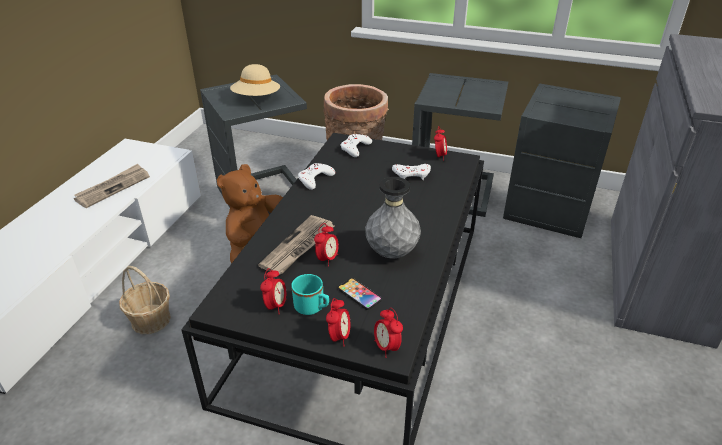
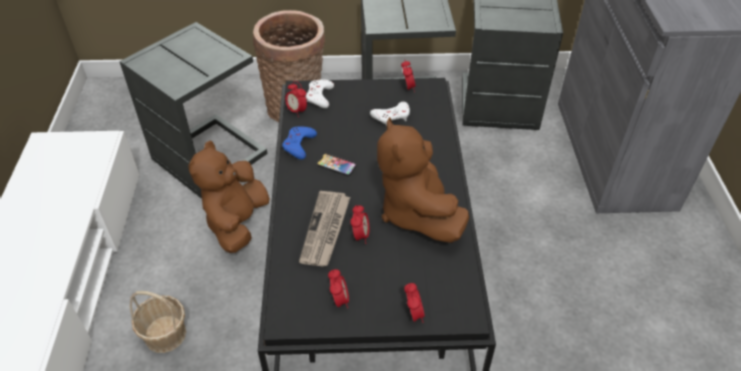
camera: 20 degrees left, 10 degrees up
(113, 187) = (60, 202): newspaper -> none
(256, 99) = (194, 62): beige hat -> none
(312, 308) = (374, 292): turquoise mug -> none
(315, 179) = (299, 145): white game controller -> blue game controller
(359, 294) = (409, 265): phone -> phone (336, 165)
(387, 347) = (459, 311): alarm clock -> alarm clock (297, 111)
(391, 253) = (416, 212): grey vase -> brown plush toy

